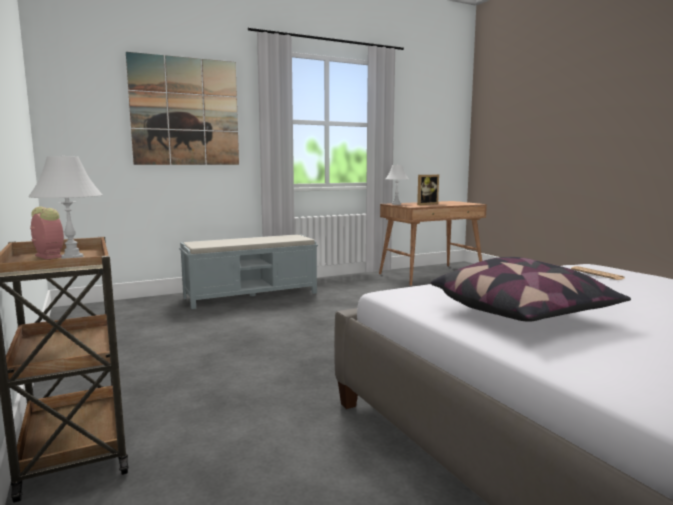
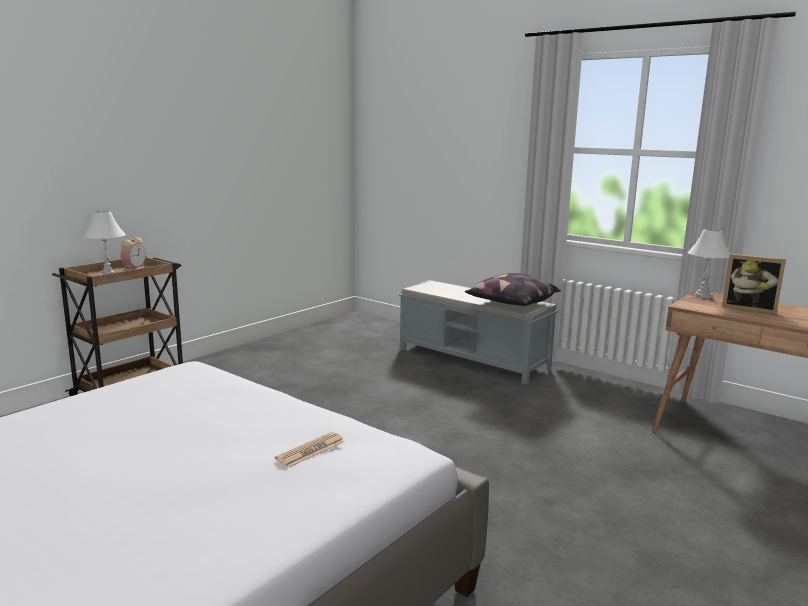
camera: 65 degrees right, 5 degrees up
(185, 112) = (463, 140): picture -> none
(524, 315) = (109, 416): pillow -> pillow (512, 304)

